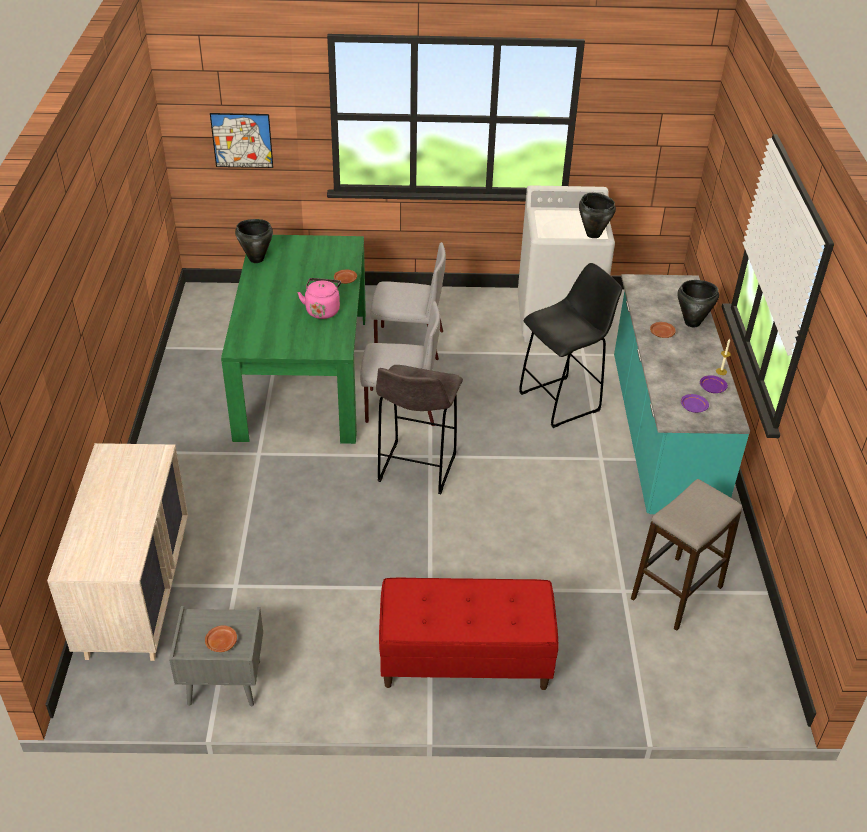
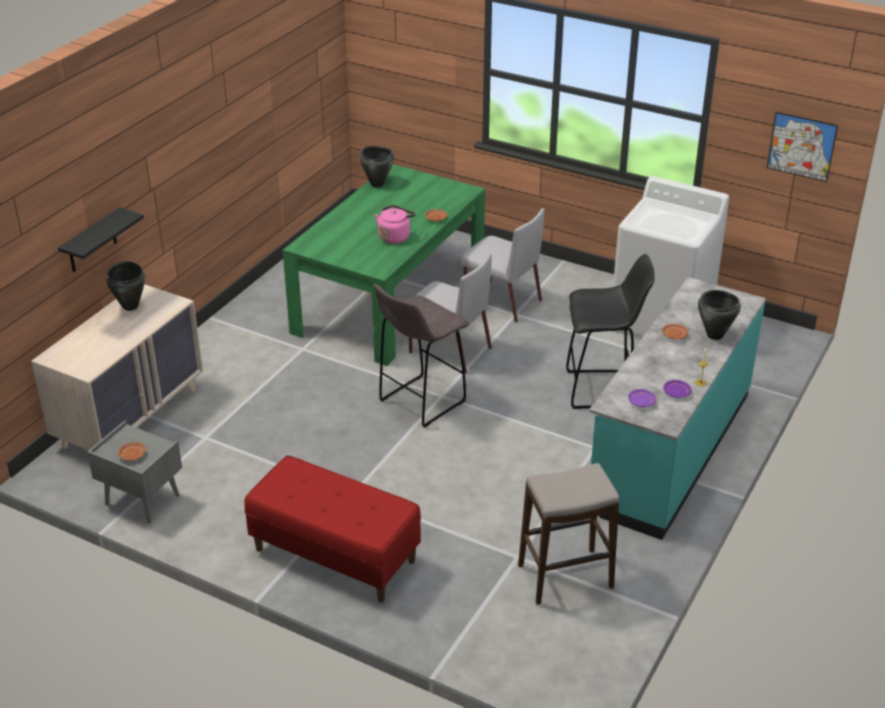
camera: 30 degrees right, 5 degrees down
(58, 417) = (92, 241): none -> black shelf
(242, 140) = (409, 78): picture -> picture (801, 146)
(593, 234) = (683, 234): black cooking pot -> black cooking pot (130, 306)

